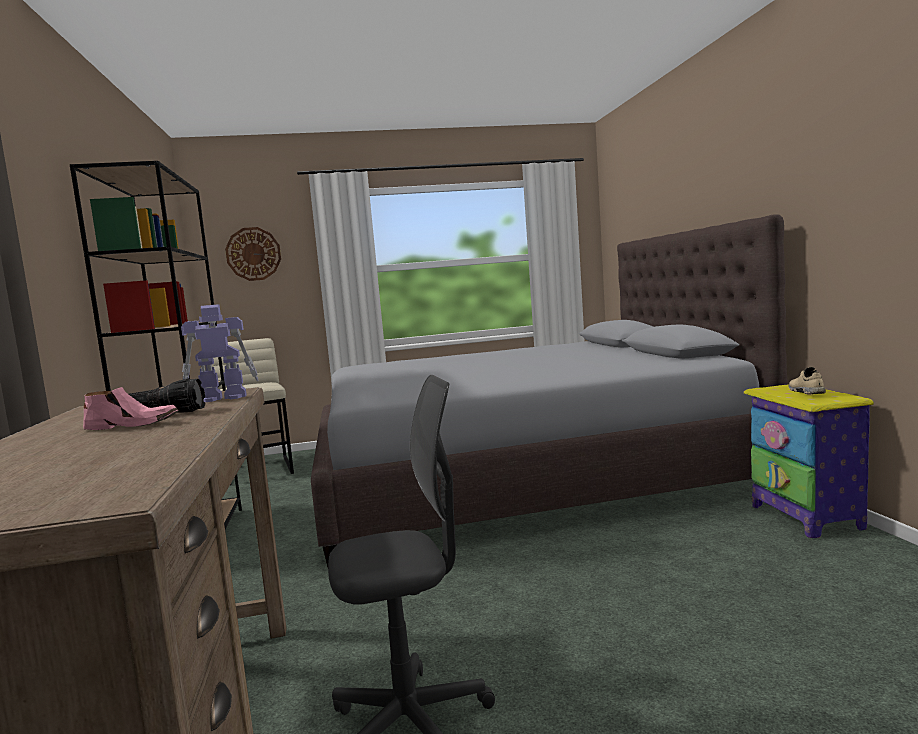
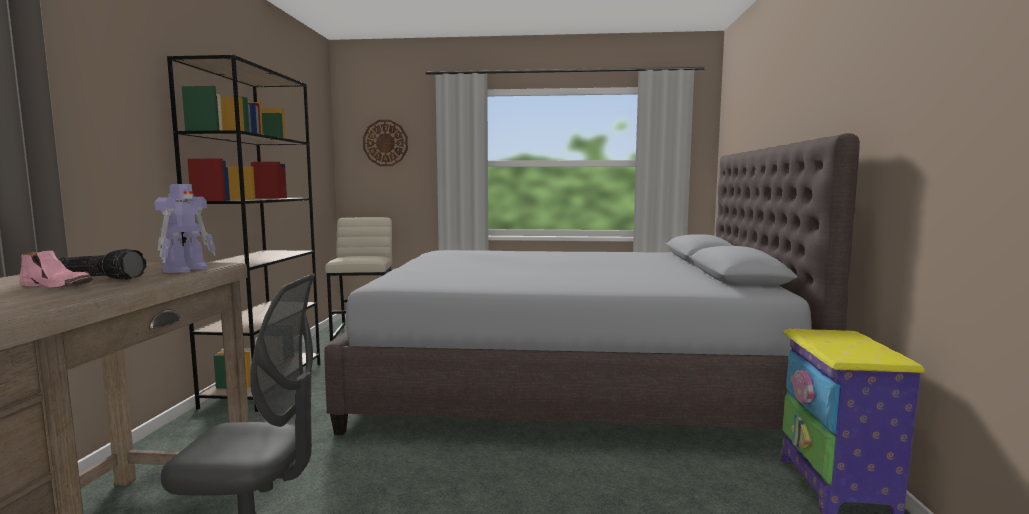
camera: 15 degrees right, 0 degrees up
(222, 398) = (187, 269): toy robot -> toy robot turned 105 degrees clockwise
(805, 391) = (849, 342): beige shoe -> none

